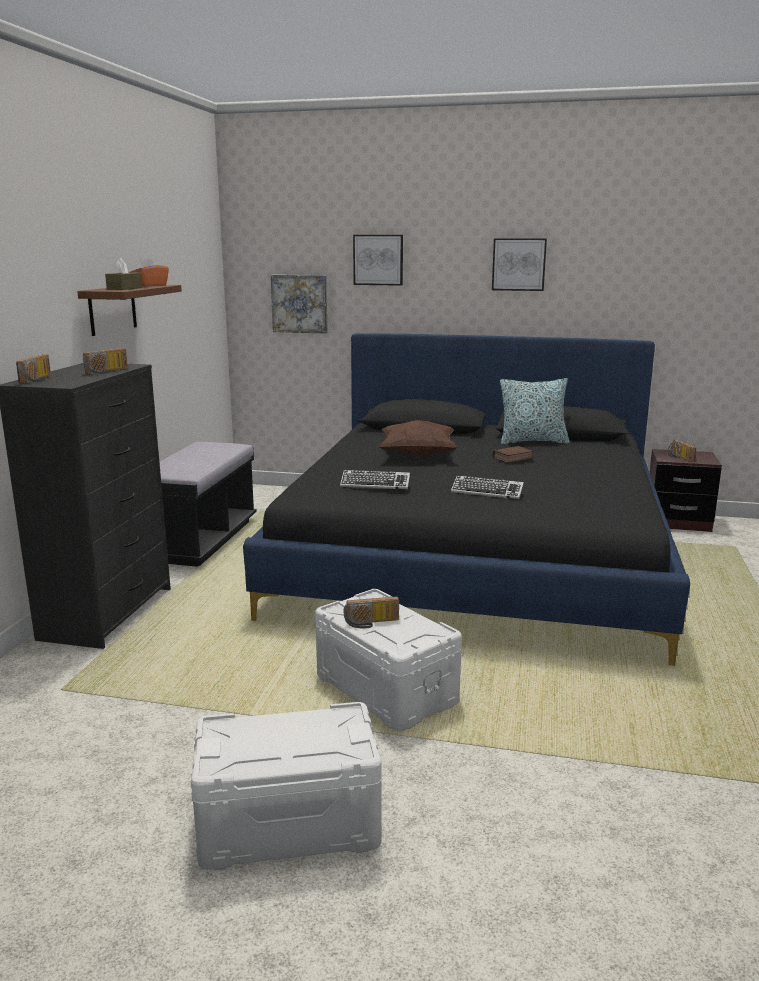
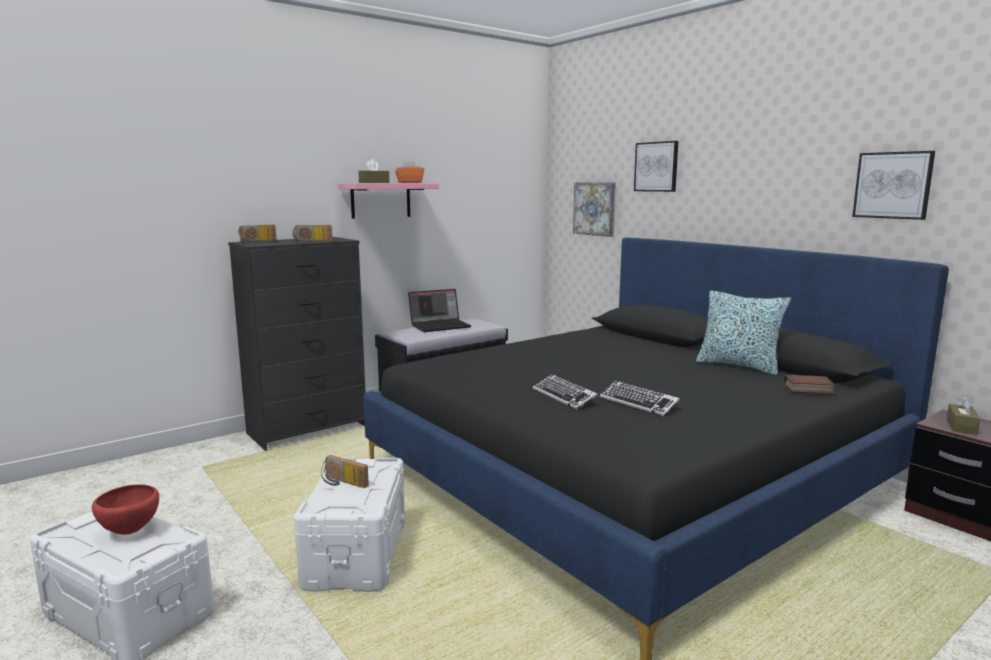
camera: 40 degrees right, 5 degrees down
(112, 309) = (381, 200): brown shelf -> pink shelf
(189, 456) = (440, 326): none -> laptop
(284, 733) = (129, 532): none -> red bowl
(375, 484) = (482, 367): keyboard -> keyboard (638, 403)
(417, 455) = (587, 354): brown pillow -> none
(513, 458) = (668, 375): book -> book (808, 389)
(519, 264) = (787, 168): picture -> picture (893, 185)
(679, 457) = (961, 426): radio -> brown tissue box

